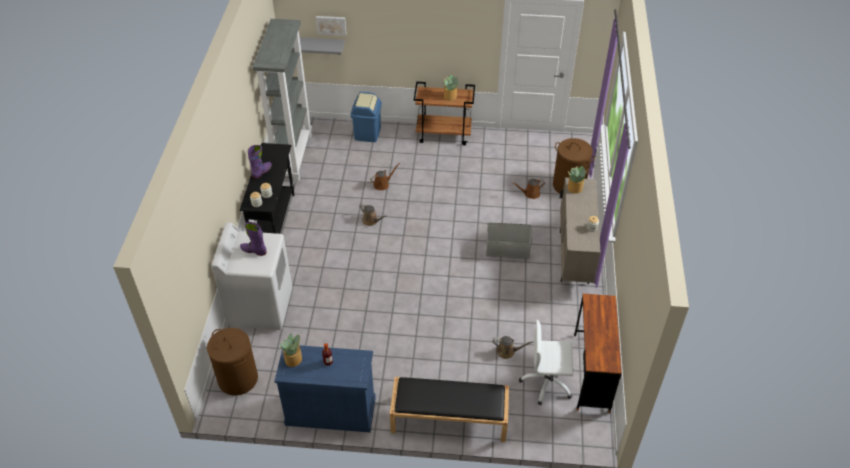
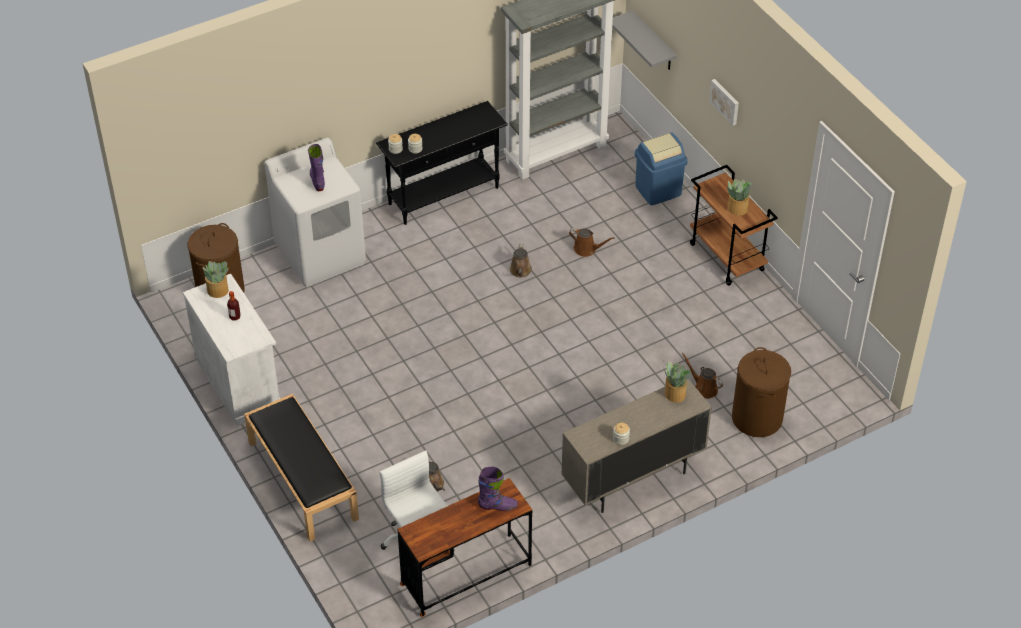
camera: 55 degrees right, 0 degrees up
(262, 172) = (444, 126): purple boot -> purple boot (498, 506)
(330, 411) = (238, 381): blue cabinet -> white cabinet
(331, 25) = (668, 26): picture -> picture (725, 101)
(507, 249) = (588, 412): grey storage box -> none

